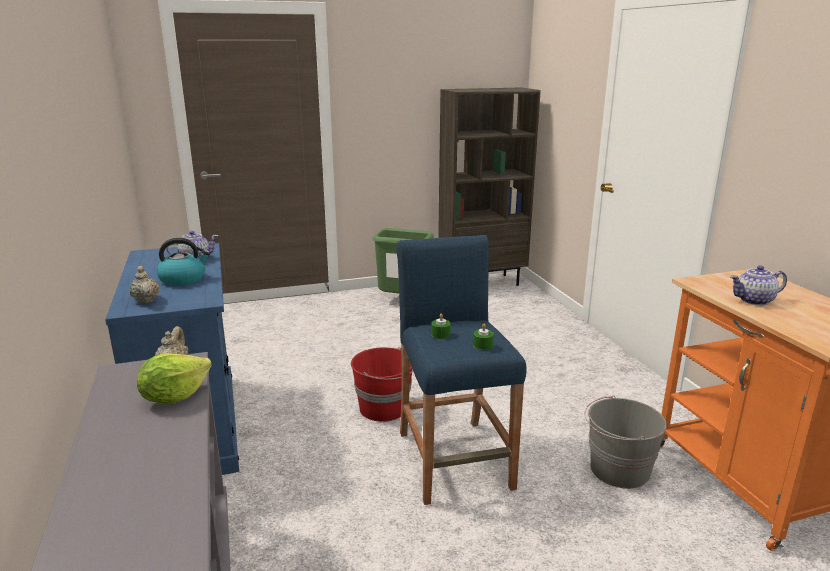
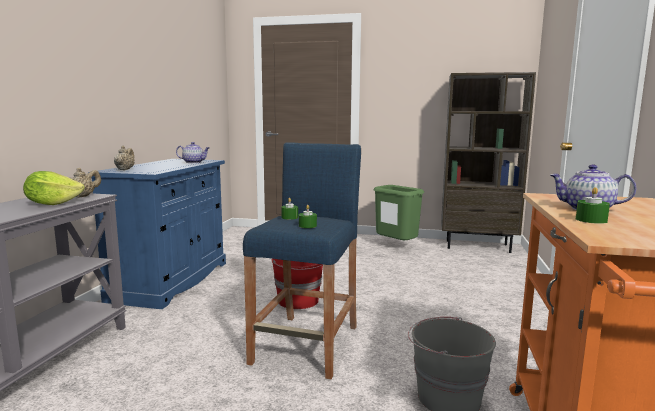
camera: 30 degrees right, 10 degrees down
(183, 279) = (165, 166): kettle -> none
(781, 319) = (591, 220): none -> green candle

